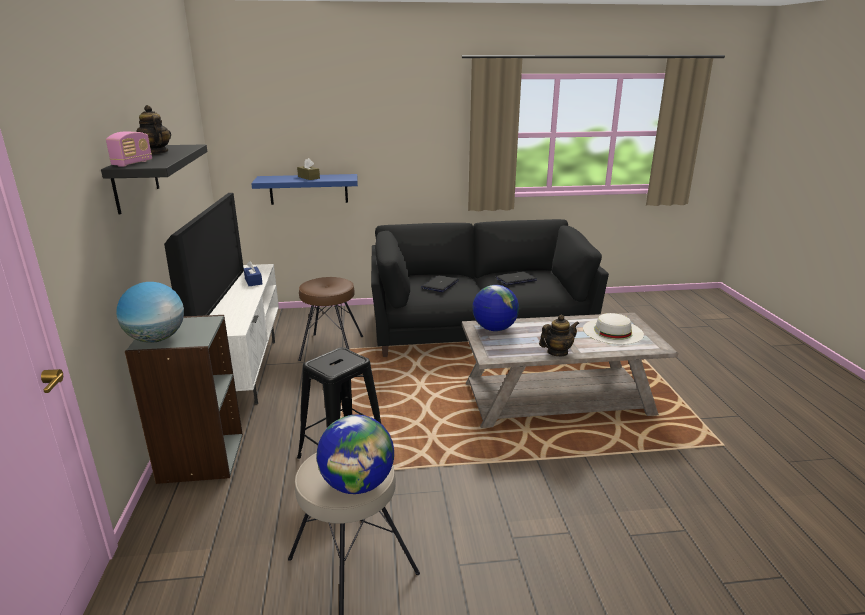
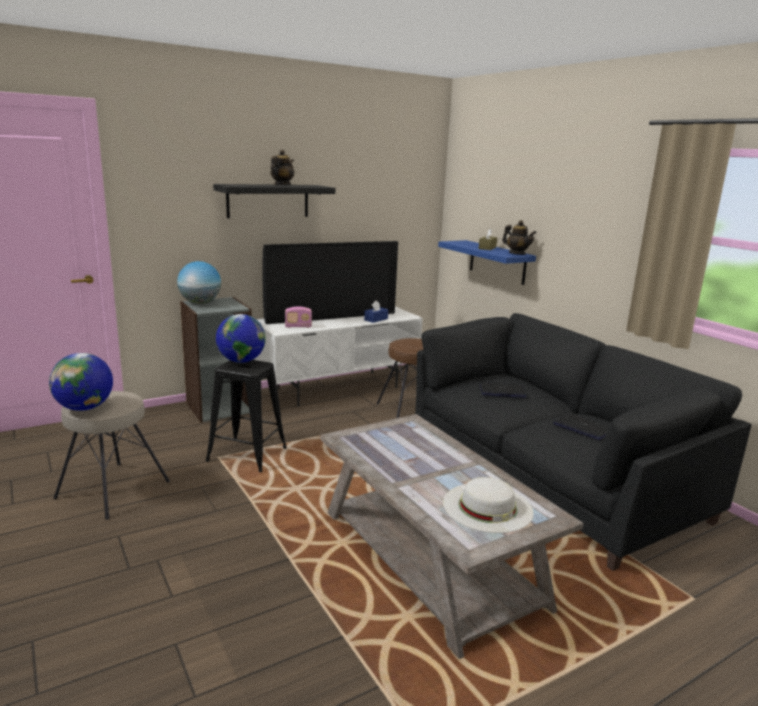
camera: 65 degrees right, 5 degrees down
(132, 163) = (235, 184): radio -> radio (298, 327)
(494, 329) = (413, 431): globe -> globe (241, 361)
(557, 352) = (384, 472): teapot -> teapot (517, 254)

